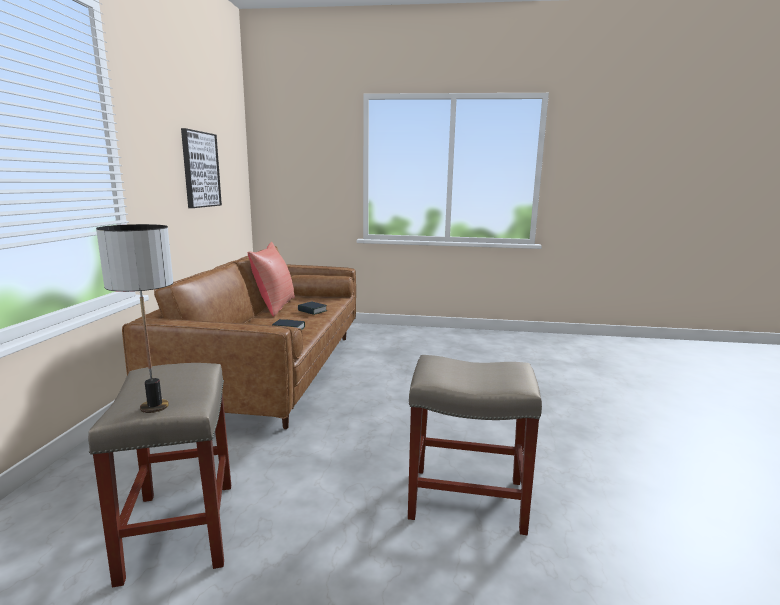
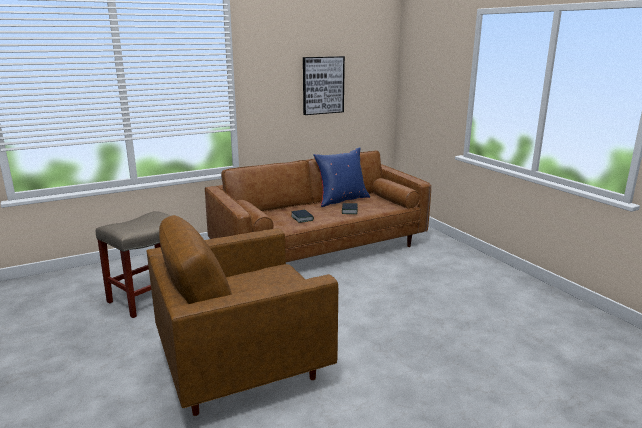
camera: 55 degrees right, 5 degrees up
(154, 407) = (116, 228): table lamp -> none
(274, 306) = (341, 200): red pillow -> blue pillow
(464, 499) = (243, 364): beige stool -> brown armchair

